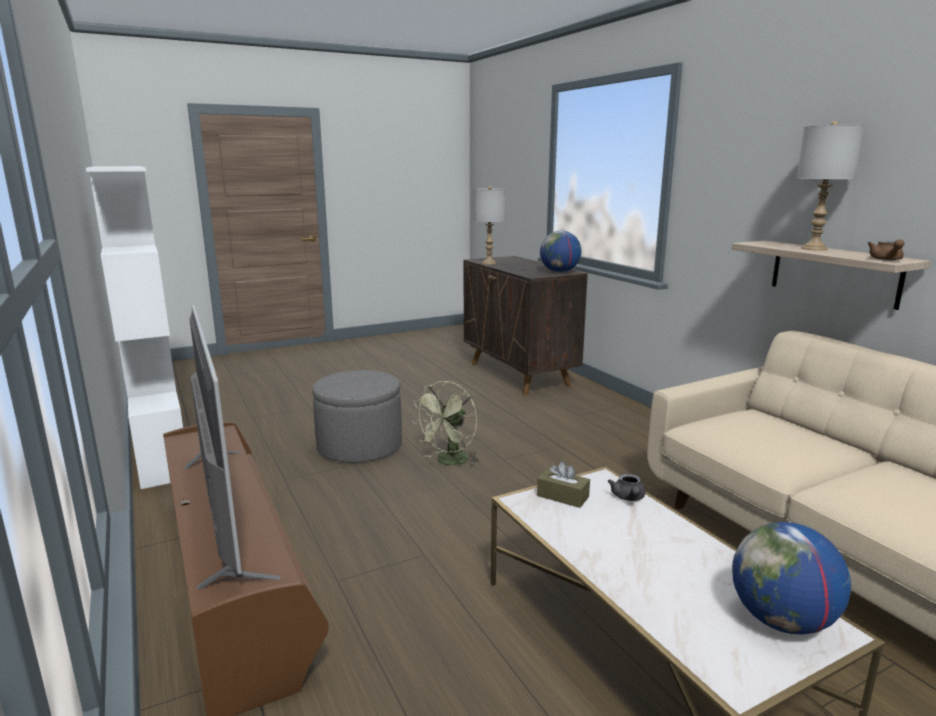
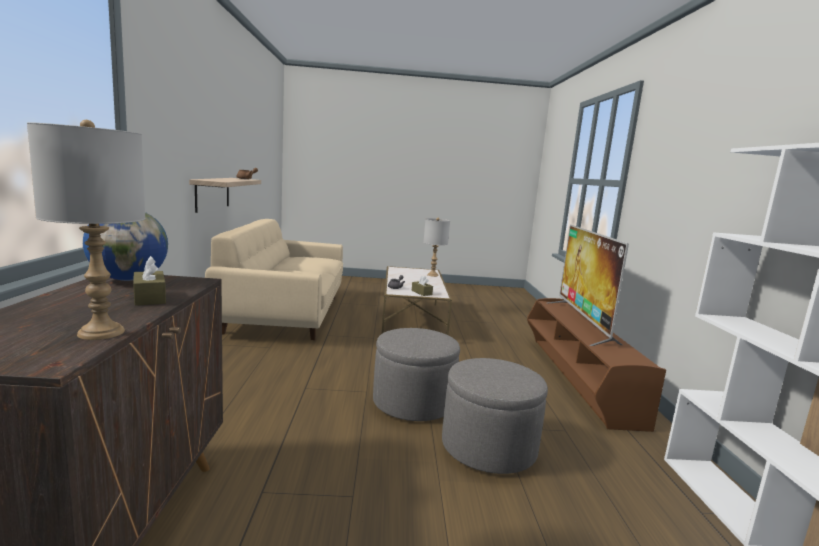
camera: 155 degrees left, 5 degrees down
(449, 462) = (413, 402): green fan -> grey ottoman
(519, 269) = (149, 297): none -> brown tissue box
(781, 621) = (404, 270): globe -> none
(814, 248) = (223, 179): grey table lamp -> grey table lamp (432, 275)

